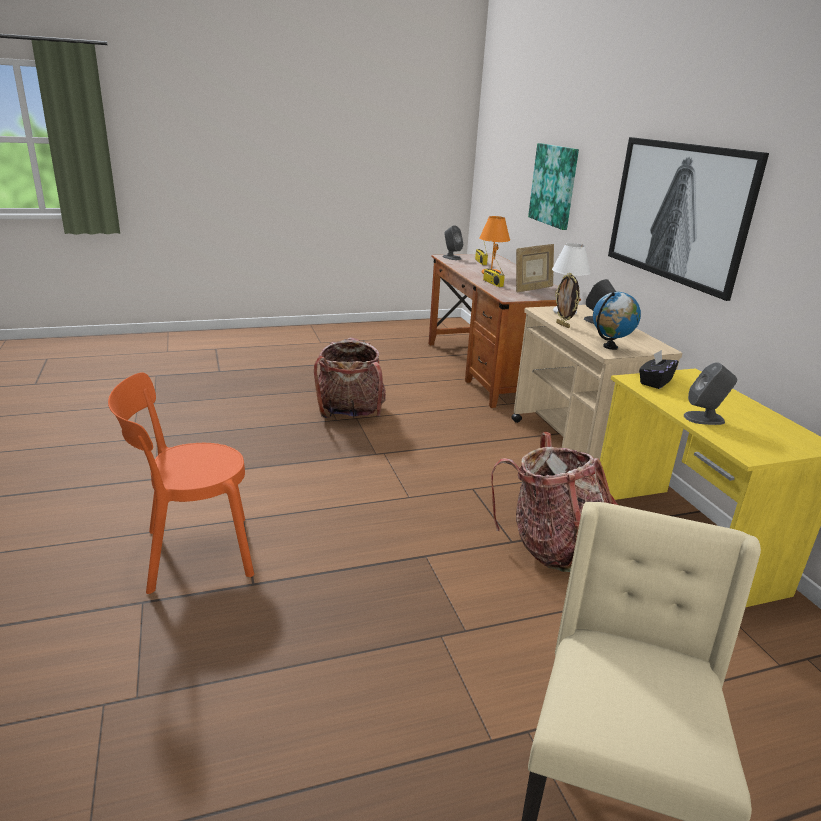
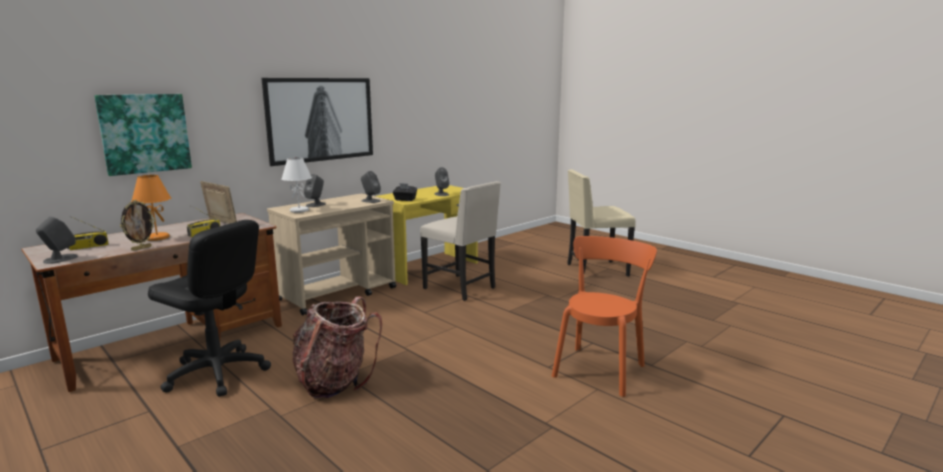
camera: 115 degrees left, 10 degrees down
(192, 553) = (600, 369): orange chair -> orange chair turned 105 degrees counterclockwise
(413, 379) = (217, 373): none -> black office chair
(552, 545) = (461, 288): backpack -> beige chair
(563, 325) = (335, 209): picture frame -> picture frame (141, 248)
(610, 347) = (370, 201): globe -> grey speaker

